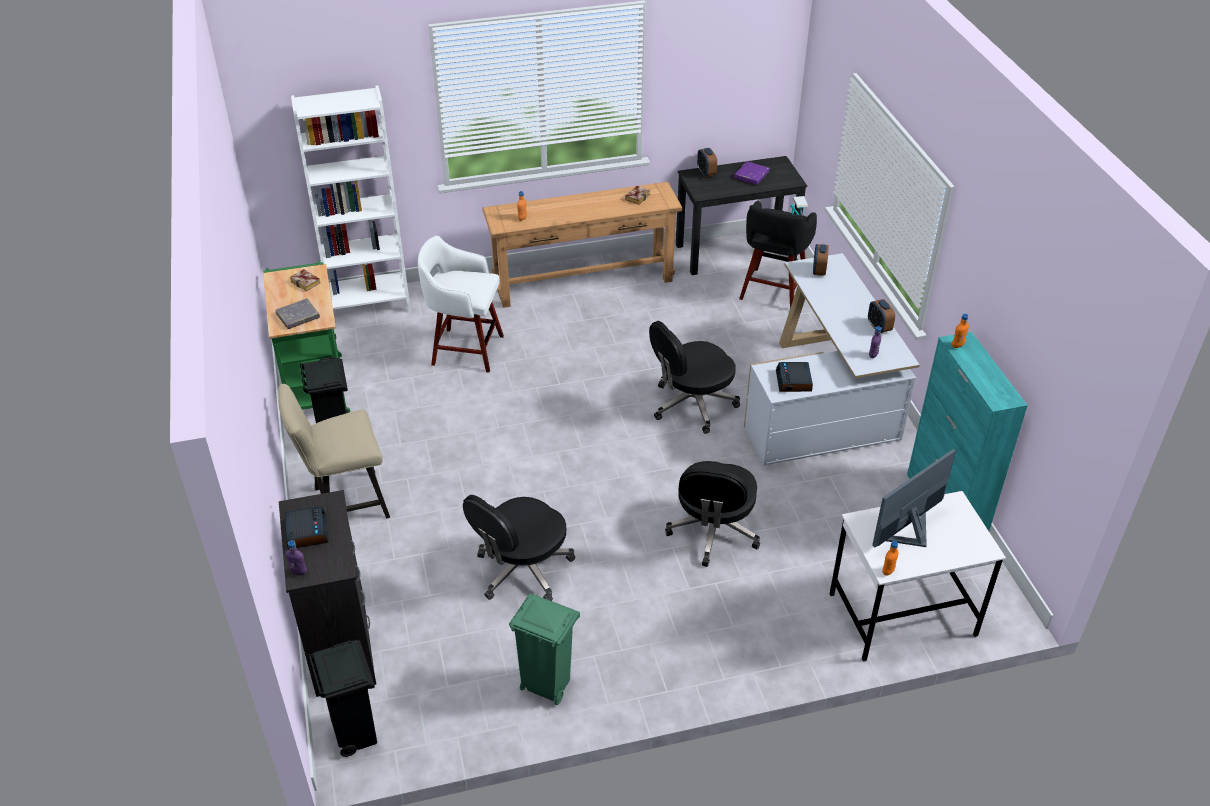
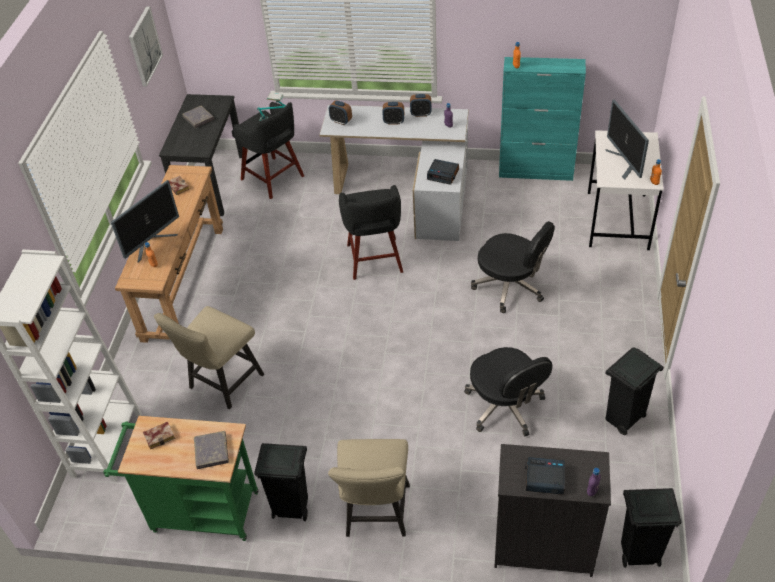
camera: 65 degrees left, 5 degrees up
(465, 350) = (222, 384): white stool -> beige chair
(546, 686) = (623, 420): green trash can -> black trash can
(550, 208) = (152, 243): none -> monitor
(692, 405) = (374, 260): black office chair -> black stool
(706, 173) = (175, 140): alarm clock -> alarm clock (394, 122)
(725, 61) = (144, 46): none -> picture
(751, 175) = (198, 118): purple book -> grey book

